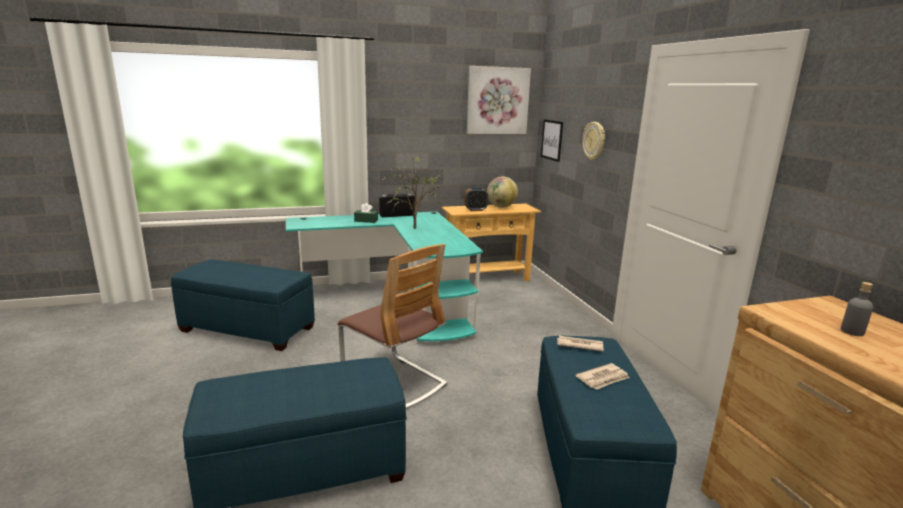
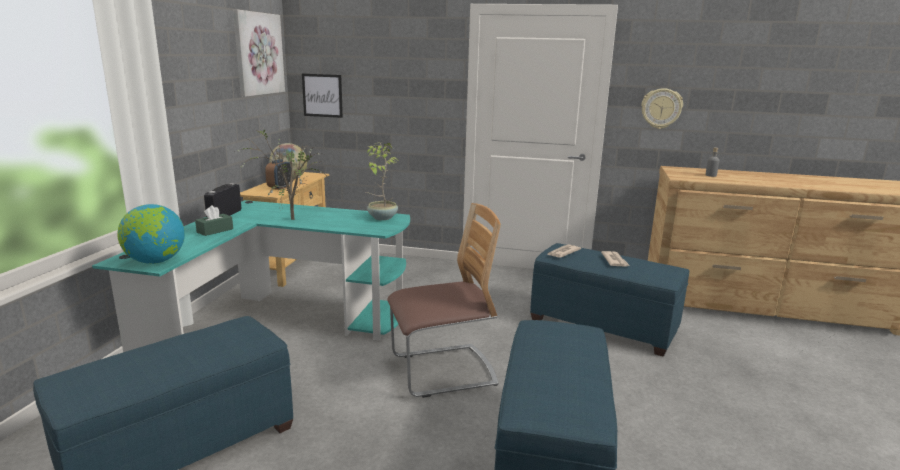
camera: 60 degrees left, 0 degrees up
(301, 224) = (155, 261): none -> globe
(458, 246) = (381, 218): none -> potted plant
(594, 140) = (401, 91): wall clock -> wall clock (661, 108)

